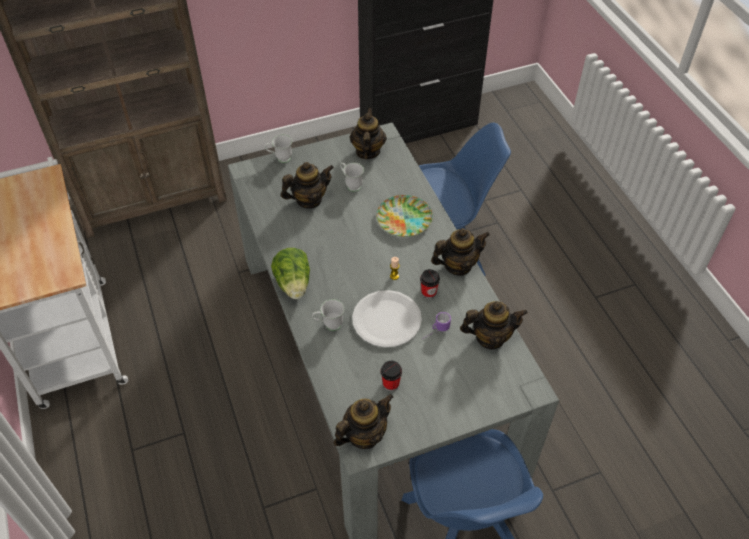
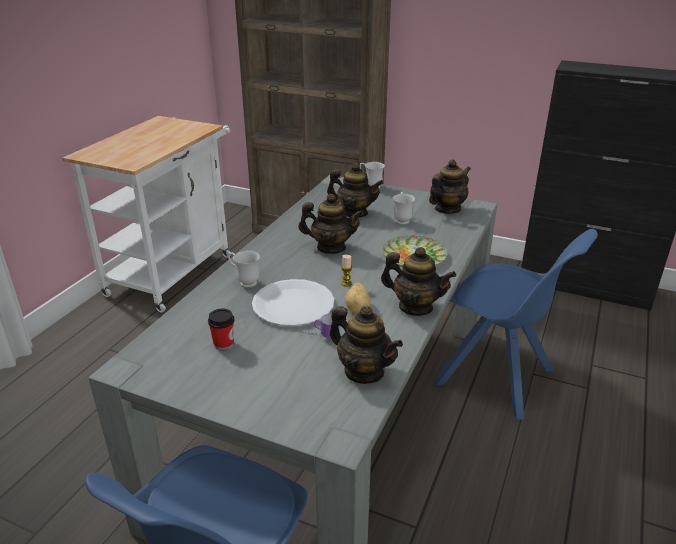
camera: 45 degrees right, 20 degrees down
(294, 284) = (263, 247): lettuce -> none
(363, 435) = (145, 360): teapot -> teapot (331, 248)
(428, 292) = (358, 309): cup -> potato

